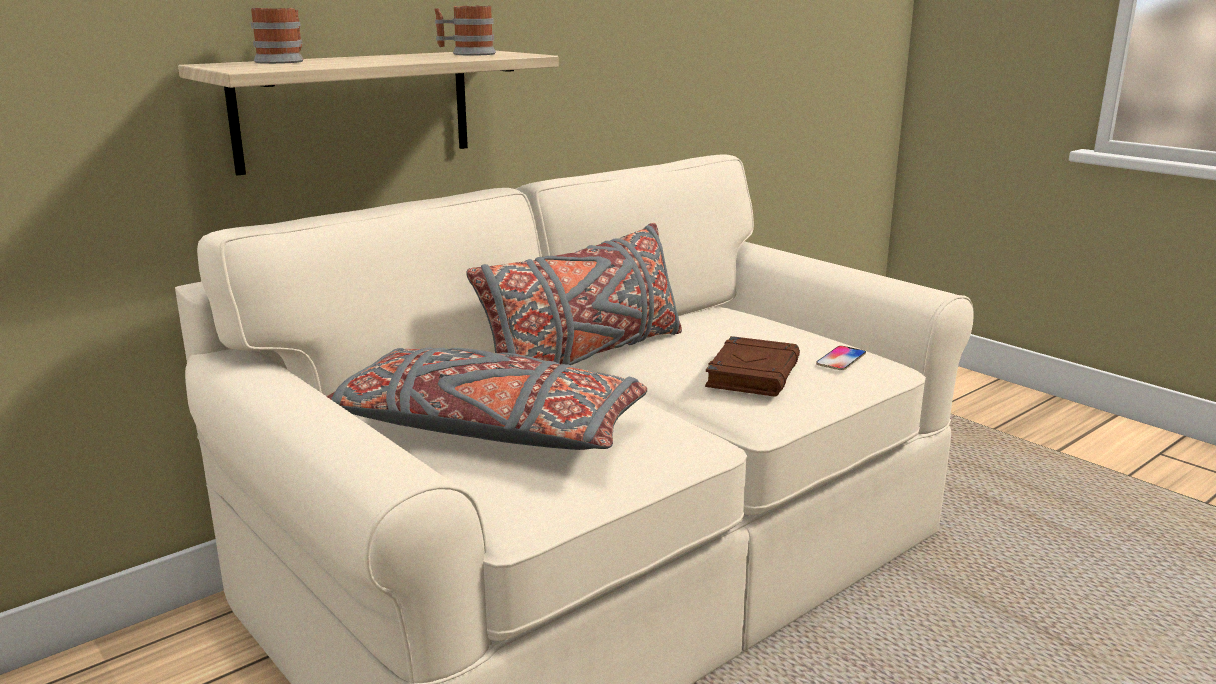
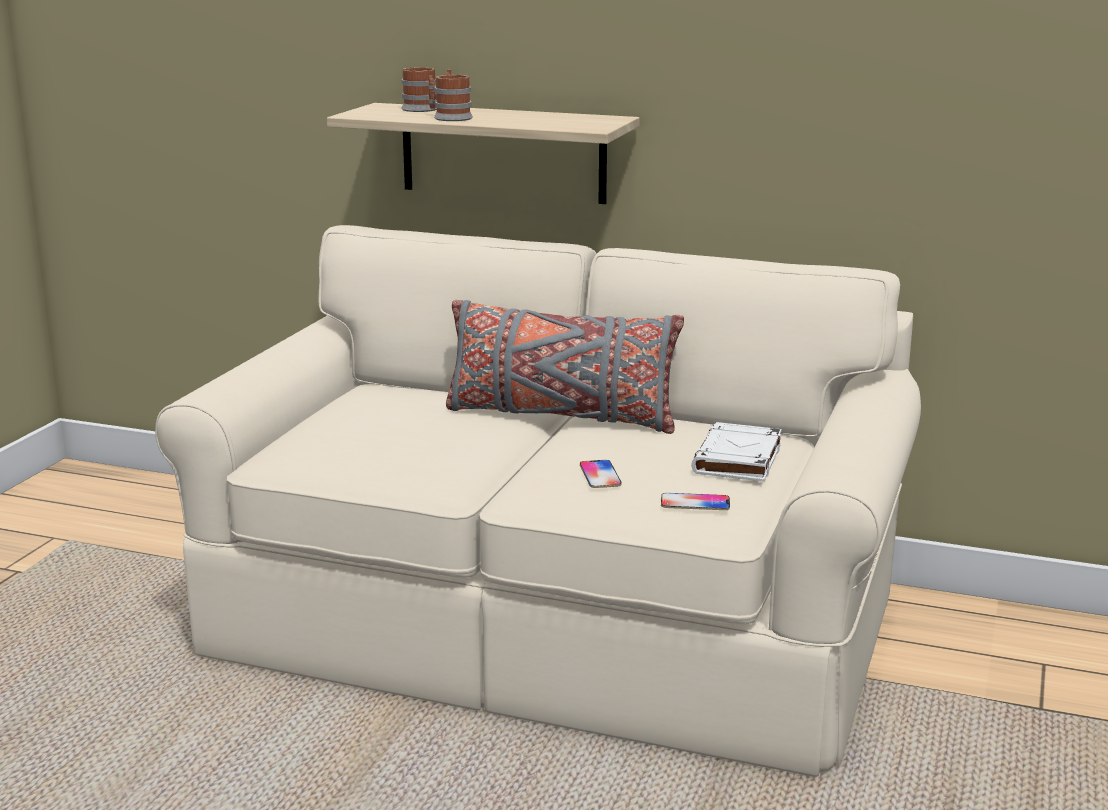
camera: 60 degrees right, 0 degrees up
(466, 54) = (567, 120): mug -> mug (448, 117)
(490, 430) = (380, 422): grey pillow -> none
(752, 373) = (600, 475): brown book -> phone
(766, 327) = (737, 460): none -> white book

